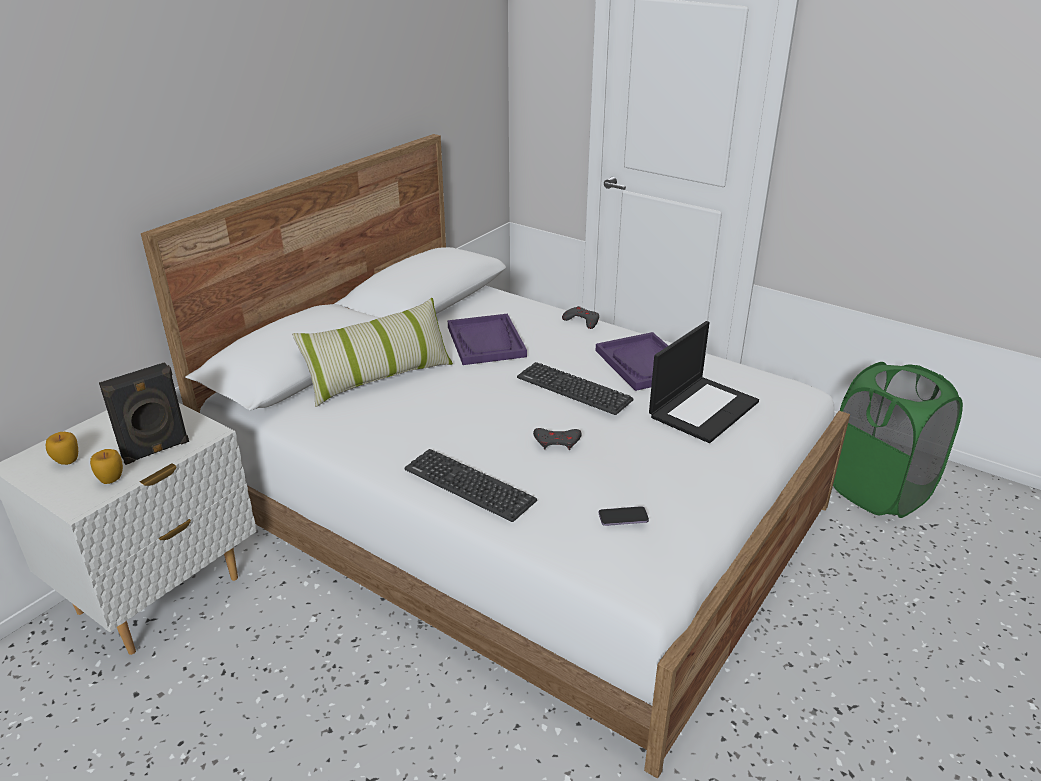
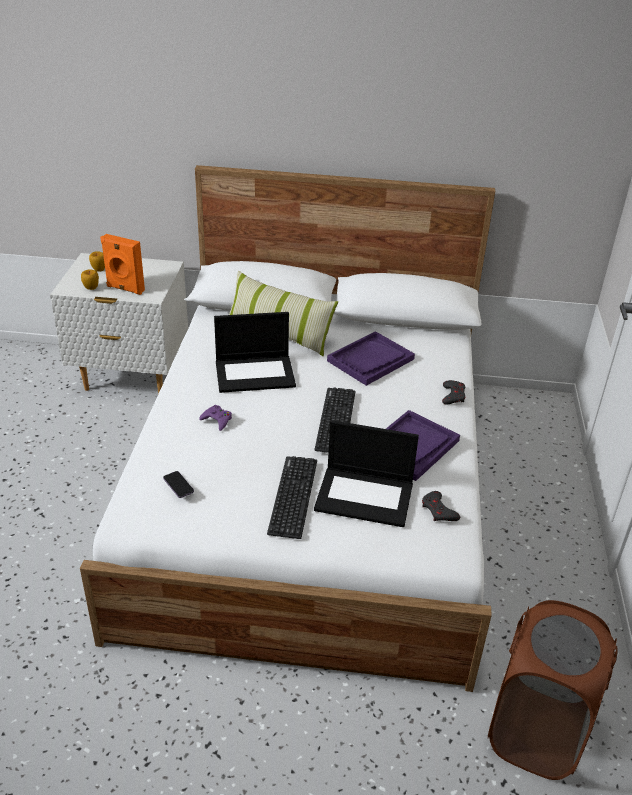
camera: 60 degrees right, 5 degrees up
(156, 450) = (125, 289): black speaker -> orange speaker
(445, 412) = (255, 373): none -> laptop
(469, 485) = (179, 411): keyboard -> keyboard (293, 496)
(515, 460) = (217, 420): none -> purple game controller
(557, 442) = (251, 431): grey game controller -> grey game controller (438, 511)
(878, 491) = (536, 732): green laundry basket -> brown laundry basket

